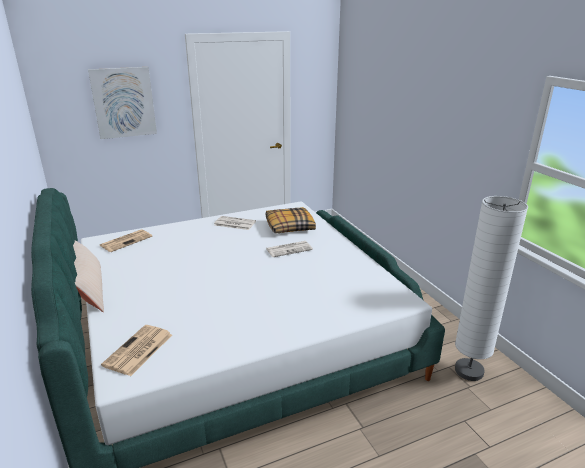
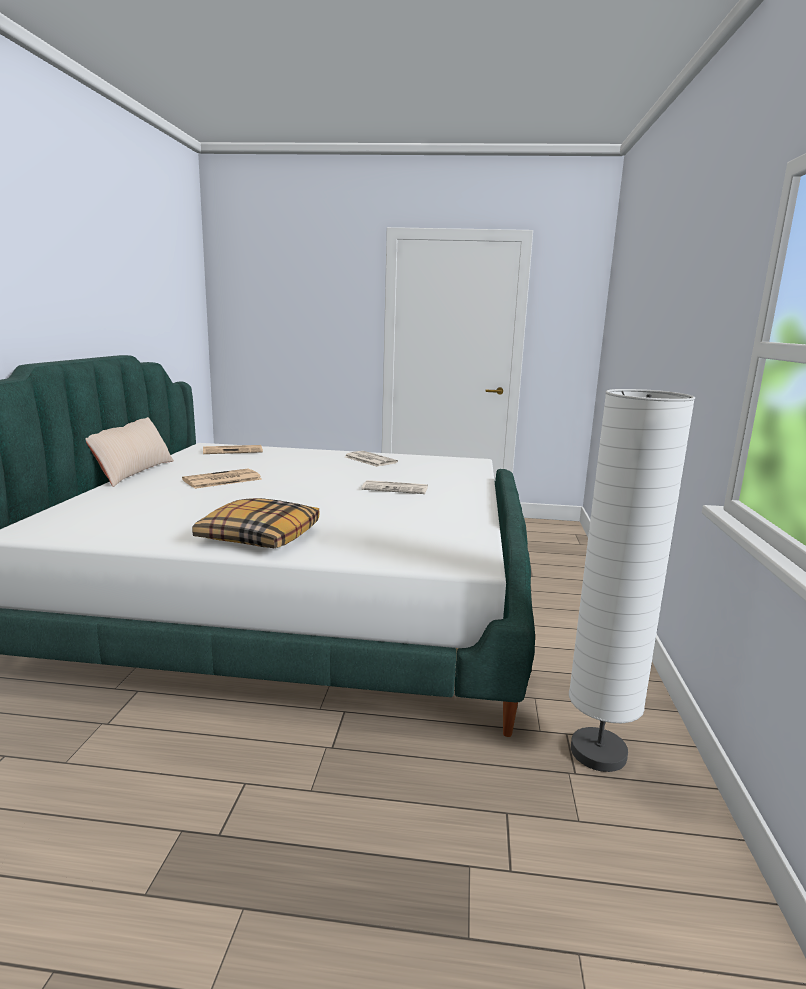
camera: 30 degrees right, 10 degrees down
(123, 102) = (304, 307): picture -> none
(138, 351) = (84, 517): newspaper -> newspaper (221, 480)
(289, 226) = (433, 473): pillow -> pillow (259, 536)

